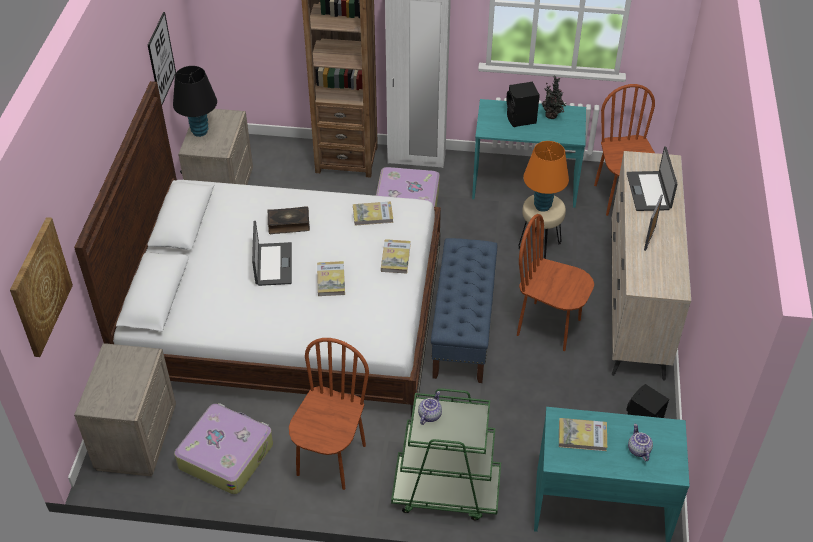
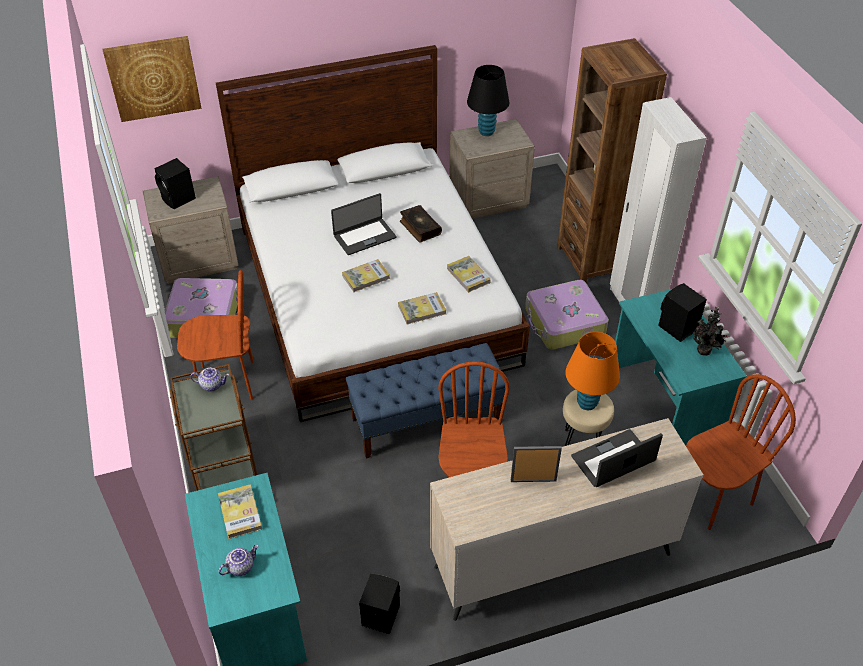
camera: 65 degrees right, 0 degrees up
(116, 385) = (179, 199): none -> black speaker
(161, 59) = (482, 45): picture -> none
(445, 491) = (225, 473): green cart -> brown cart

